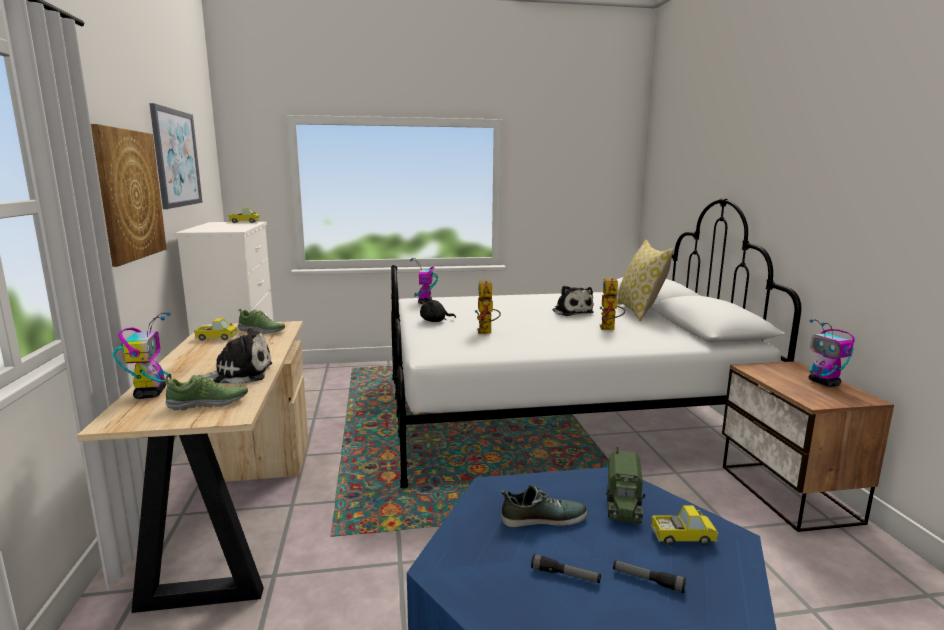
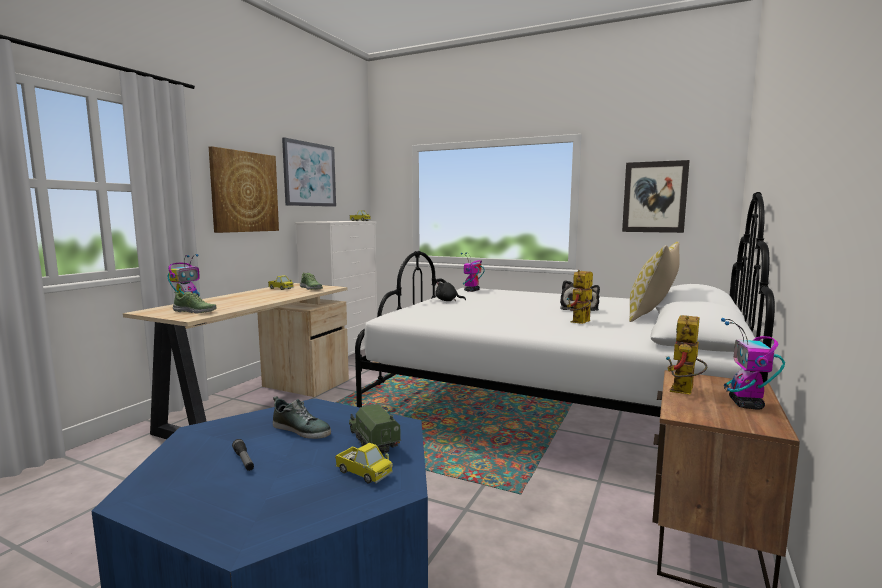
camera: 35 degrees right, 5 degrees down
(239, 374) = (243, 303): plush toy -> none
(486, 333) = (465, 311): toy robot -> toy robot (684, 392)
(572, 189) = (654, 197): none -> picture
(623, 502) = (373, 440): toy truck -> toy truck turned 105 degrees clockwise
(647, 580) = (281, 483): flashlight -> none

